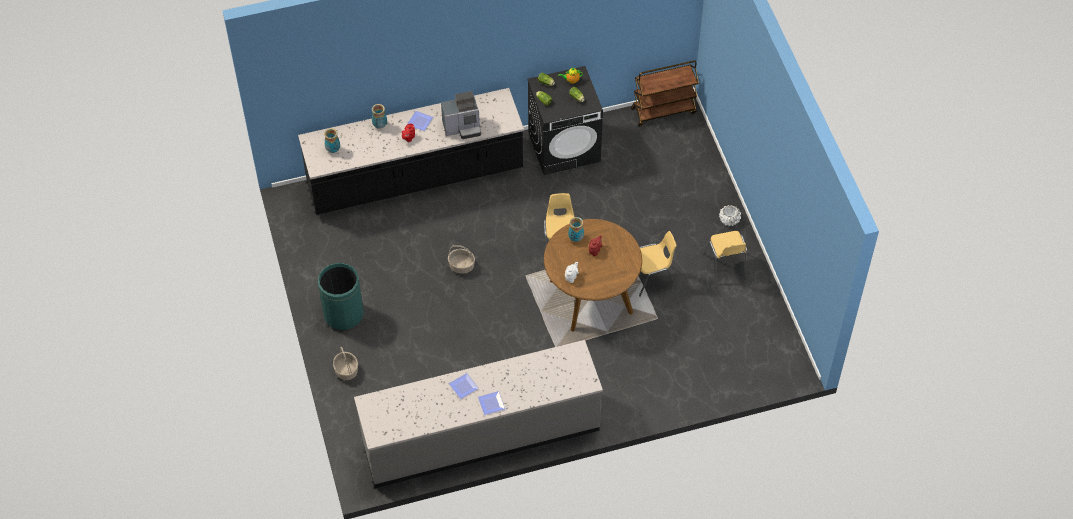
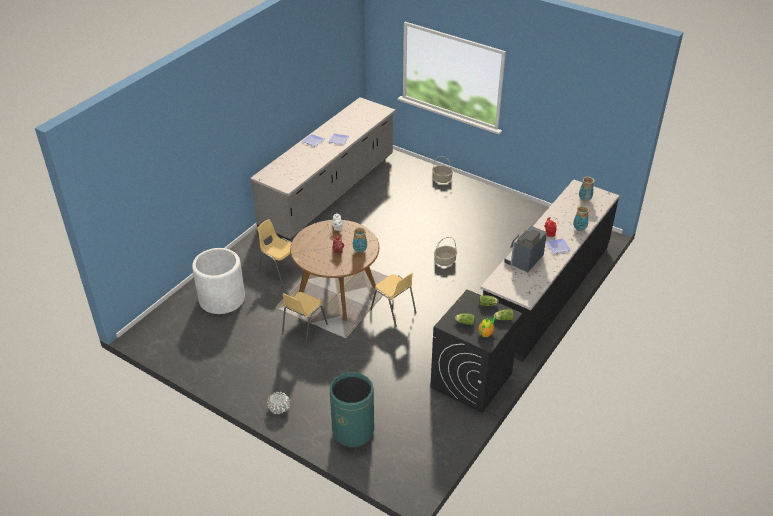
camera: 140 degrees right, 15 degrees down
(343, 314) = (480, 200): green trash can -> green trash can (353, 431)
(663, 110) = (425, 469): brown cart -> none
(698, 361) = (222, 298): none -> white planter
(725, 266) = (253, 371): yellow chair -> yellow chair (279, 271)

